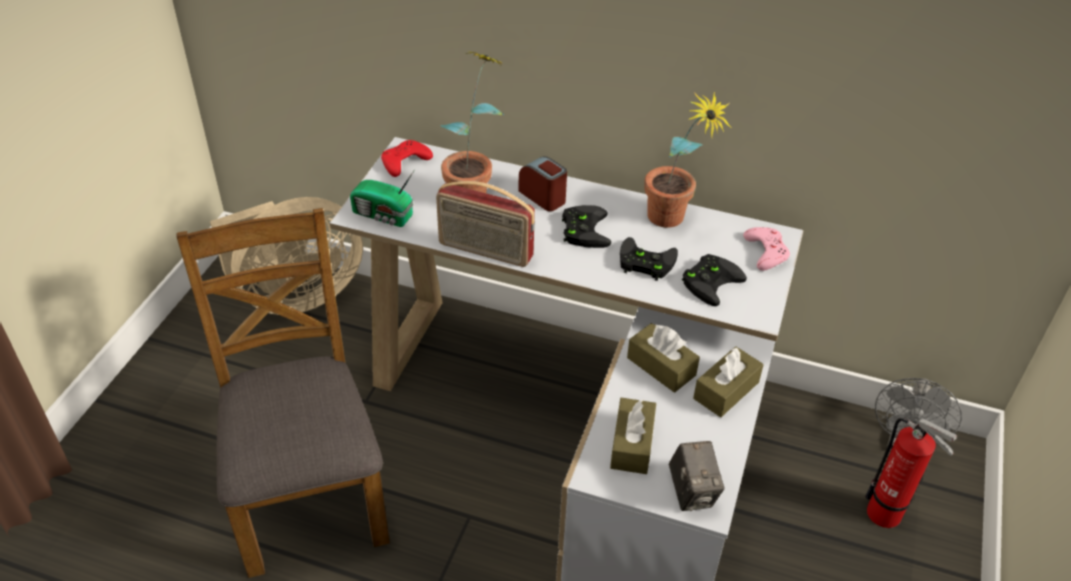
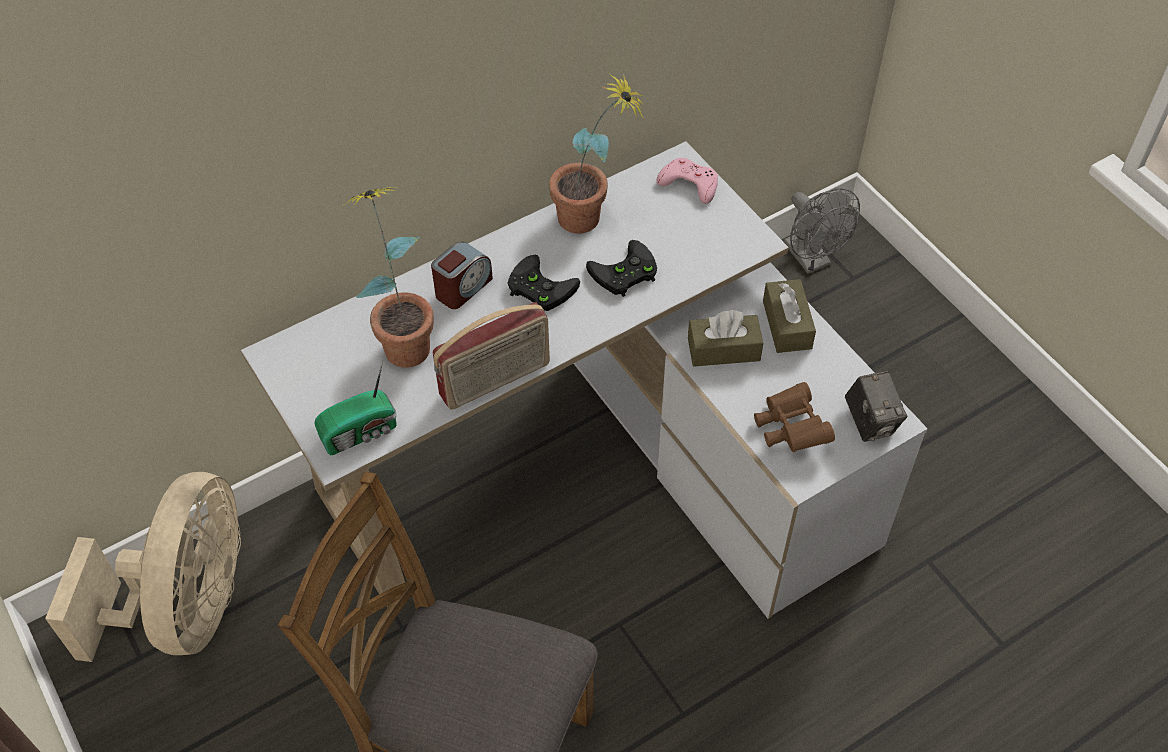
camera: 50 degrees left, 10 degrees up
(404, 162) = (293, 365): red game controller -> none
(543, 196) = (463, 288): alarm clock -> alarm clock turned 135 degrees clockwise
(632, 444) = (790, 428): brown tissue box -> brown binoculars
(692, 492) = (870, 422): camera -> camera turned 45 degrees clockwise
(710, 280) = (688, 244): black game controller -> none
(888, 516) = (866, 323): fire extinguisher -> none

